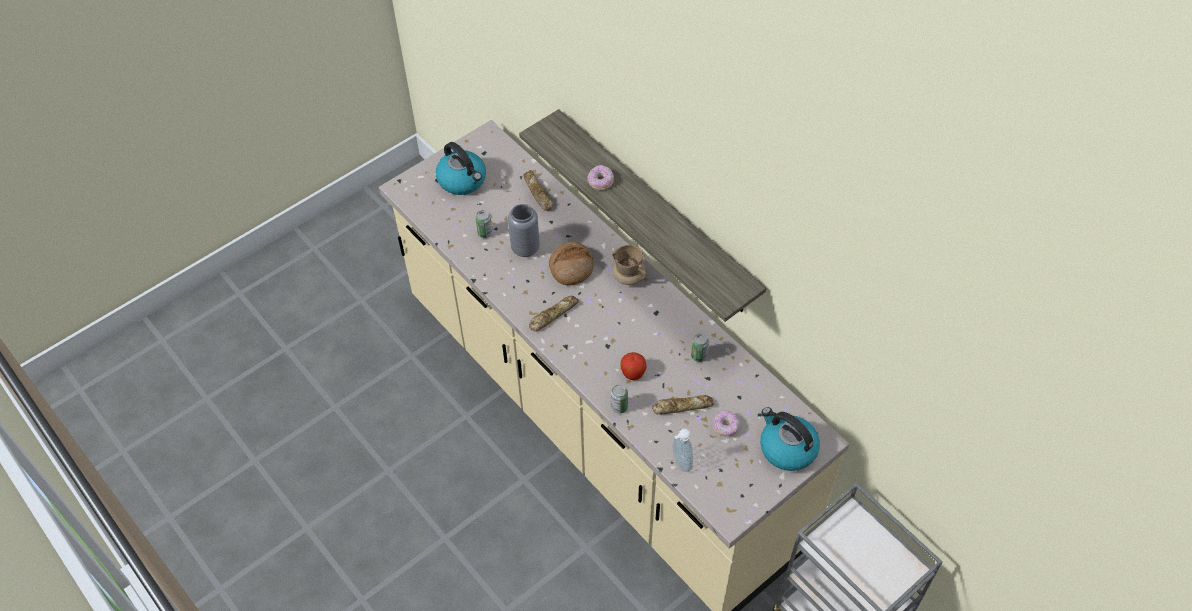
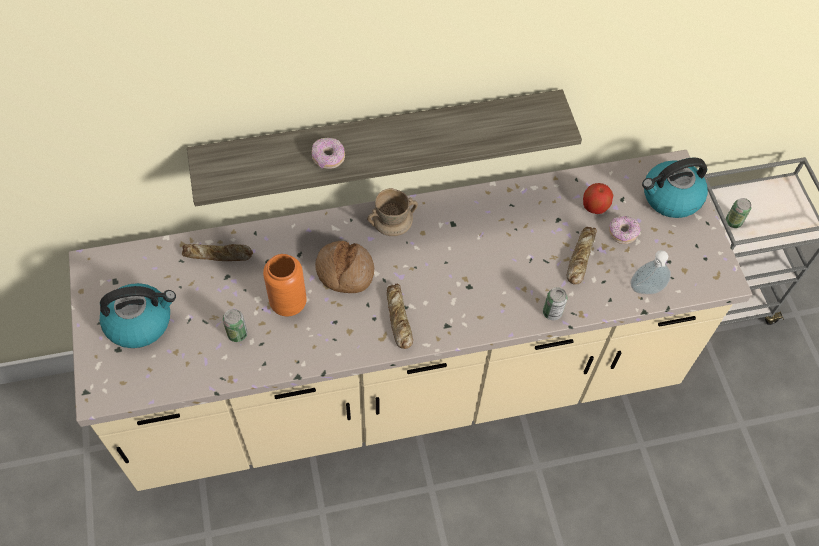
camera: 65 degrees left, 5 degrees up
(525, 248) = (288, 303): grey vase -> orange vase
(633, 373) = (516, 280): apple -> apple (594, 207)
(699, 356) = (527, 214): can -> can (733, 222)

